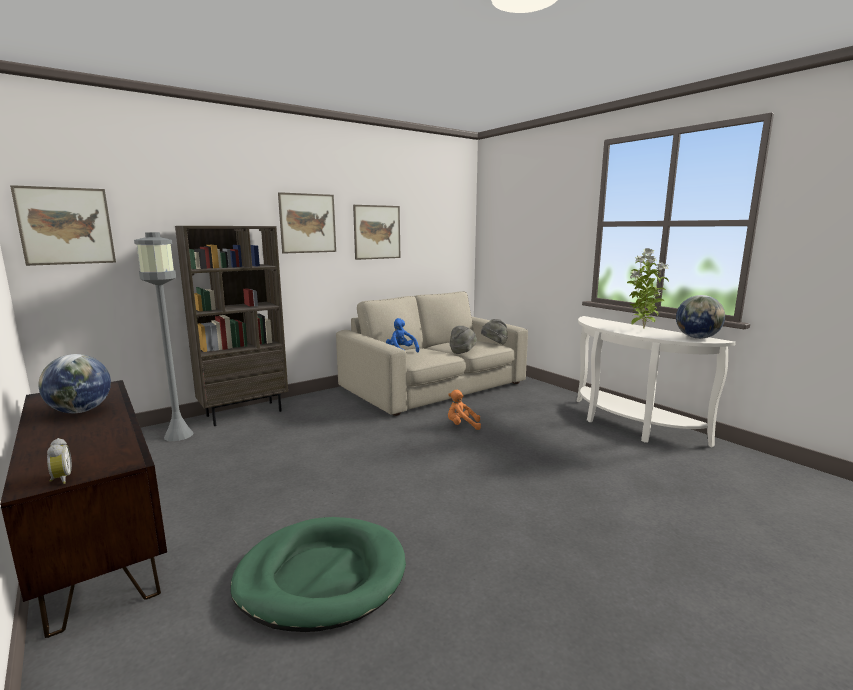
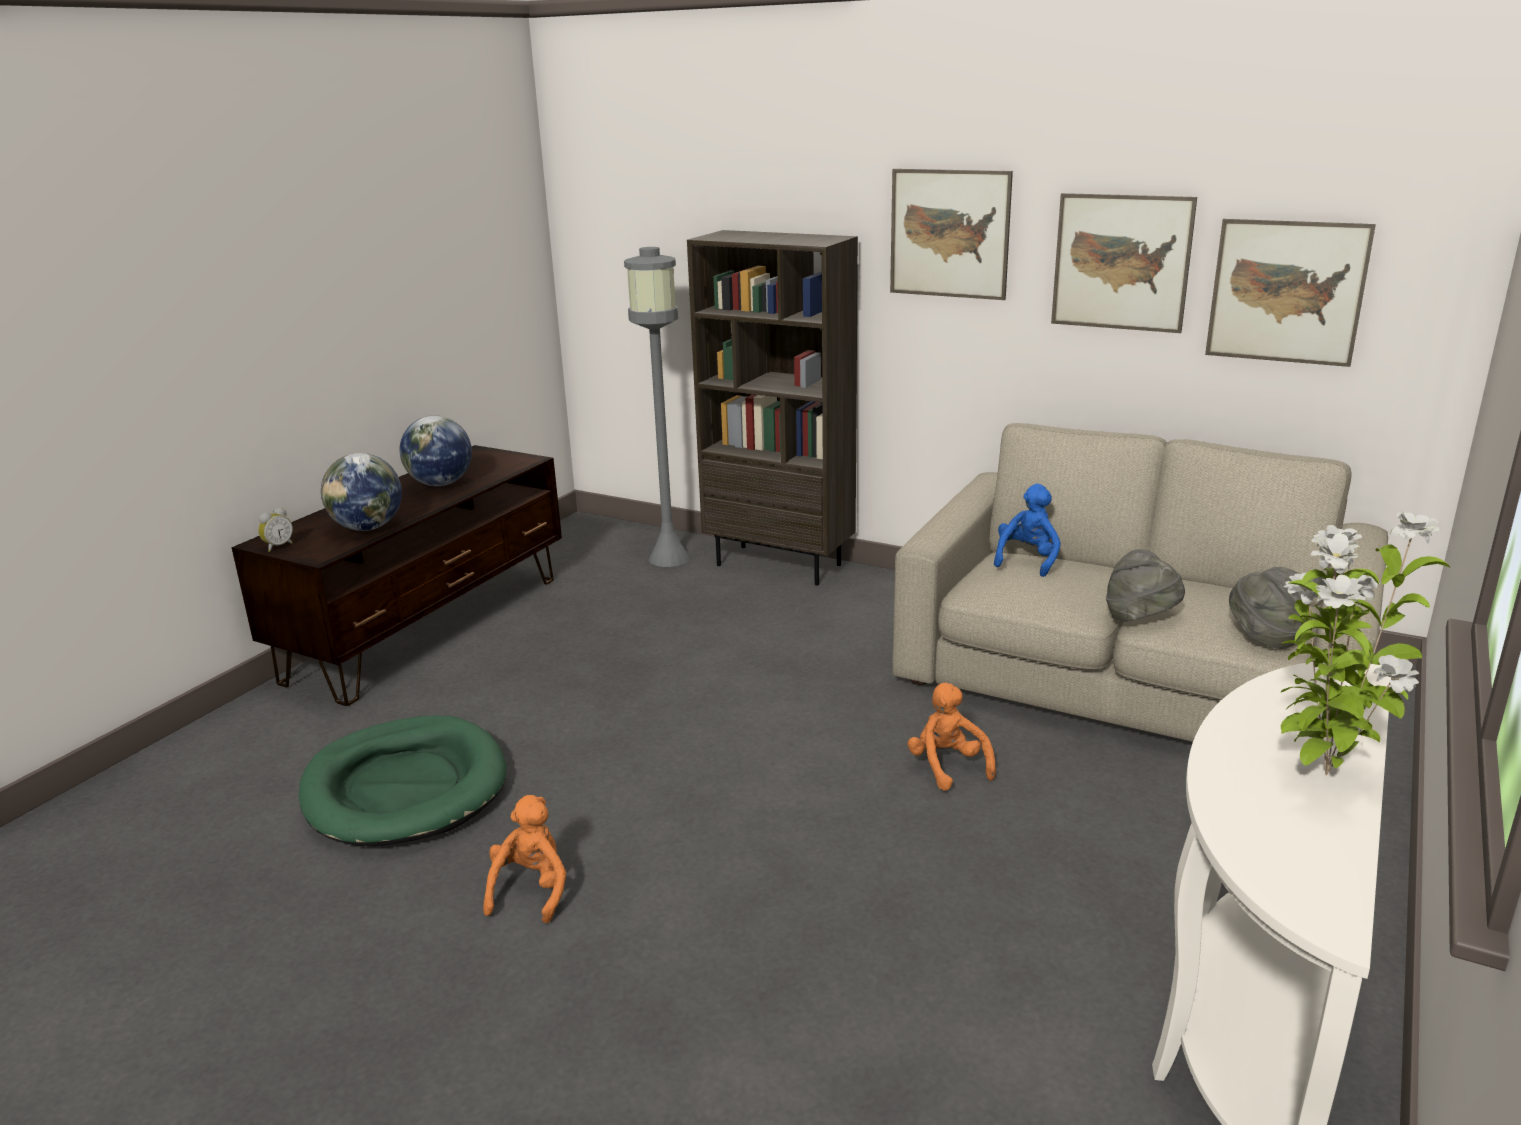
camera: 65 degrees right, 10 degrees up
(66, 226) = (606, 224): picture -> picture (1286, 292)
(476, 542) = (531, 890): none -> orange plush toy
(697, 338) = (1314, 880): globe -> globe (368, 528)

